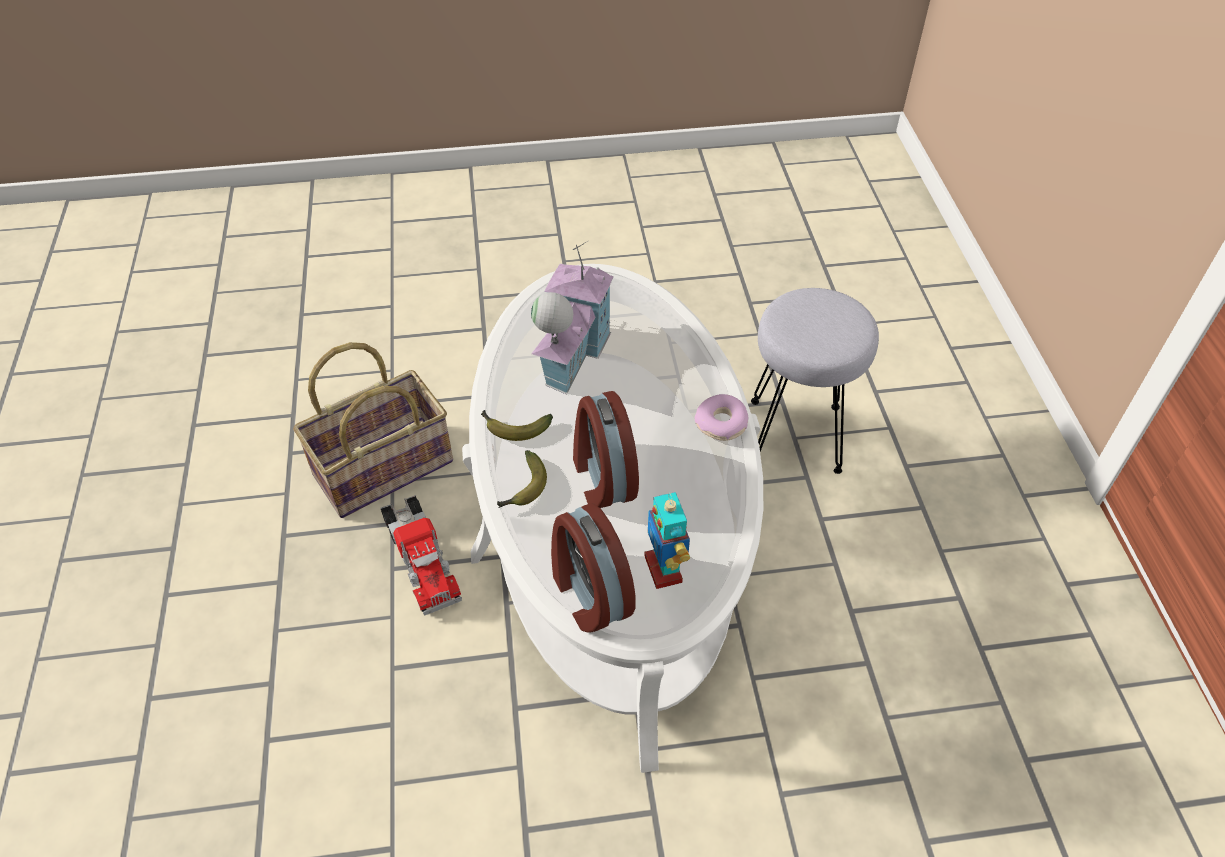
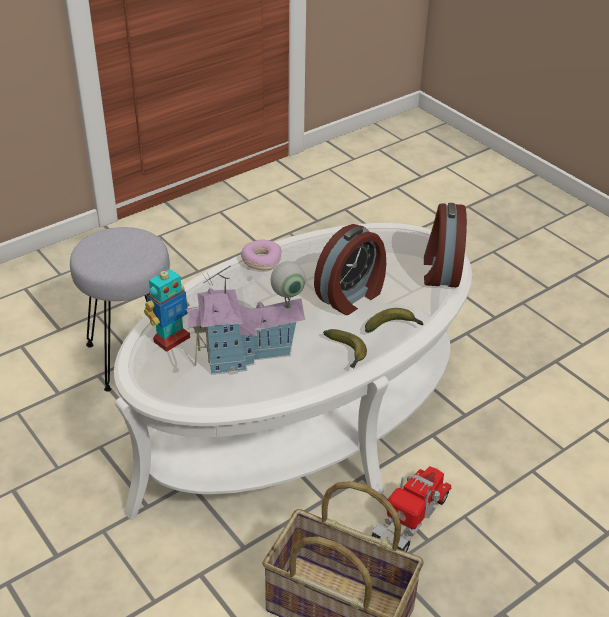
camera: 120 degrees left, 10 degrees down
(589, 593) = (440, 271): alarm clock -> alarm clock turned 150 degrees clockwise
(664, 569) = (395, 250): toy robot -> toy robot (171, 339)

